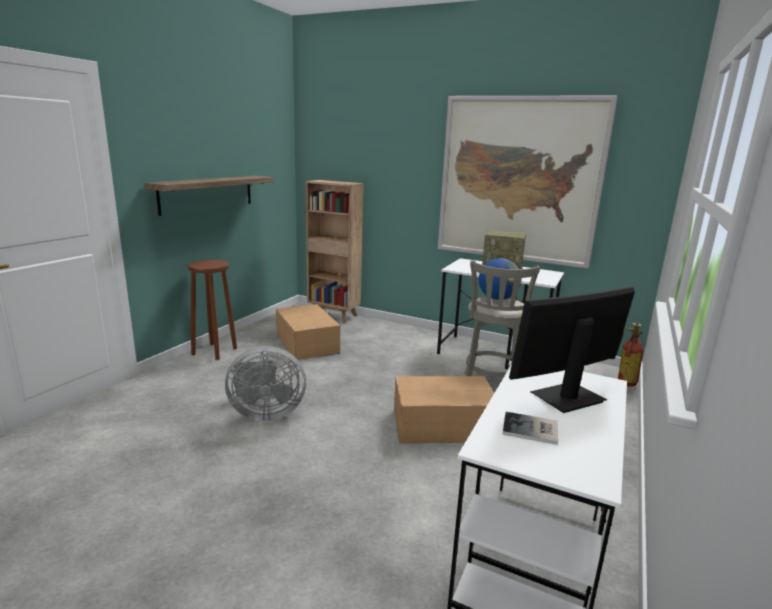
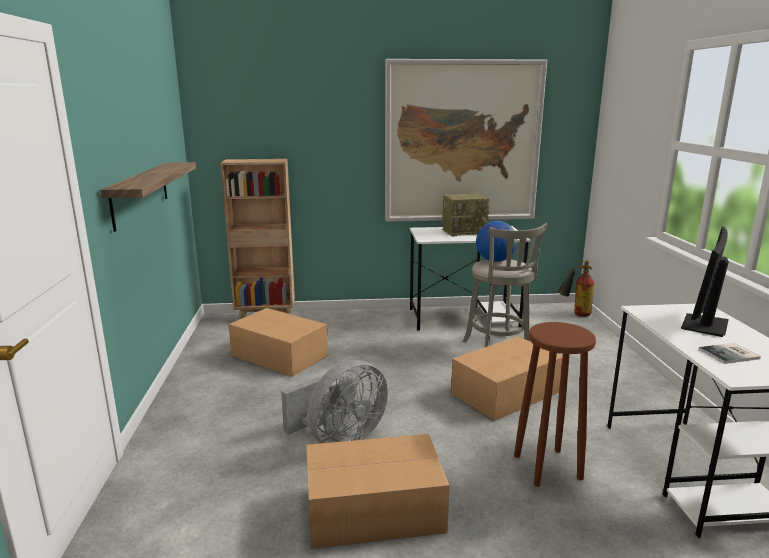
camera: 30 degrees left, 0 degrees up
(215, 351) = (184, 395): brown stool -> brown stool (547, 466)
(219, 467) = (372, 509): none -> cardboard box

